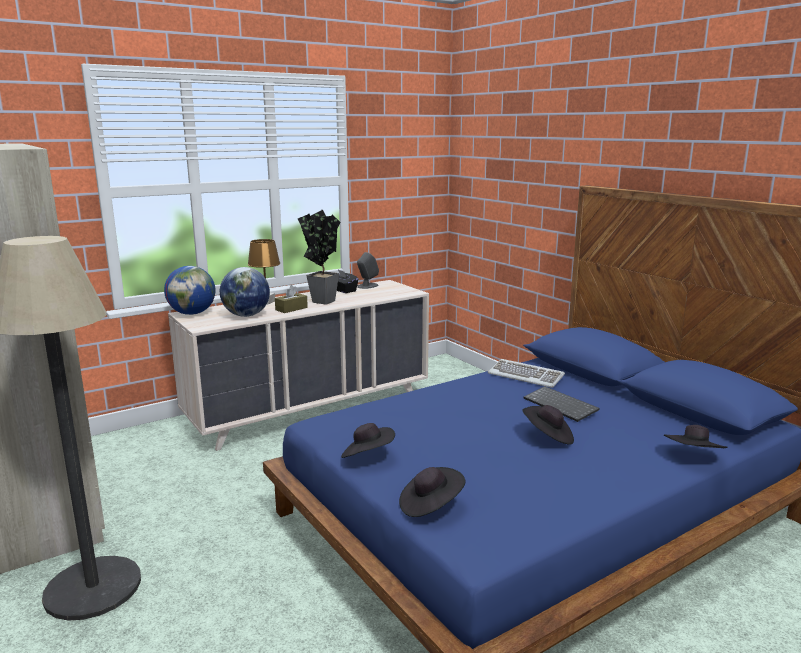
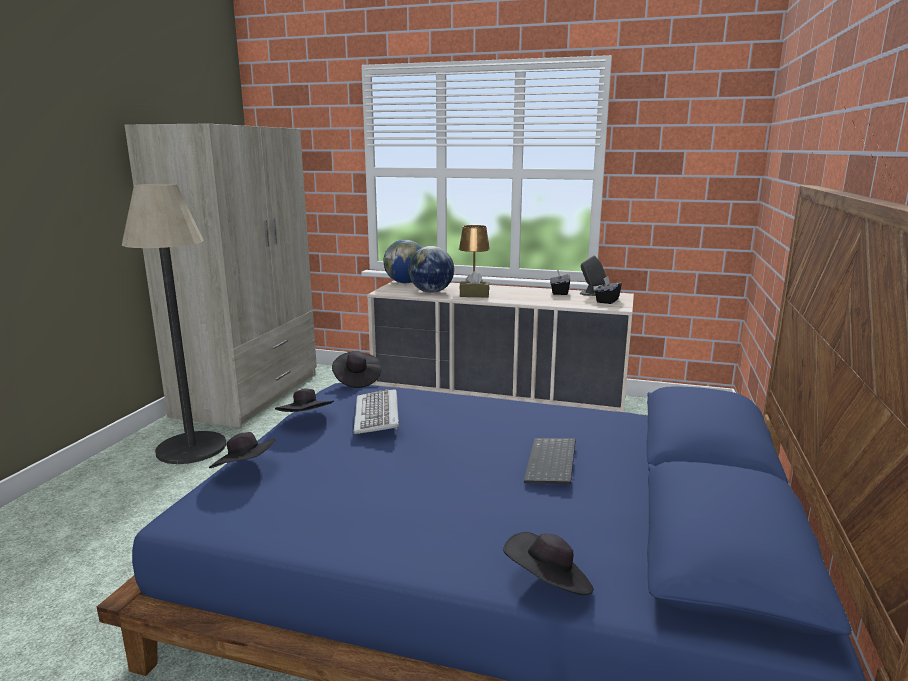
camera: 50 degrees right, 0 degrees up
(321, 300) = (516, 295): potted plant -> none
(392, 289) = (607, 301): none -> black tissue box
(526, 376) = (600, 425): keyboard -> keyboard (377, 415)
(548, 437) = (456, 478): black hat -> black hat (356, 380)

